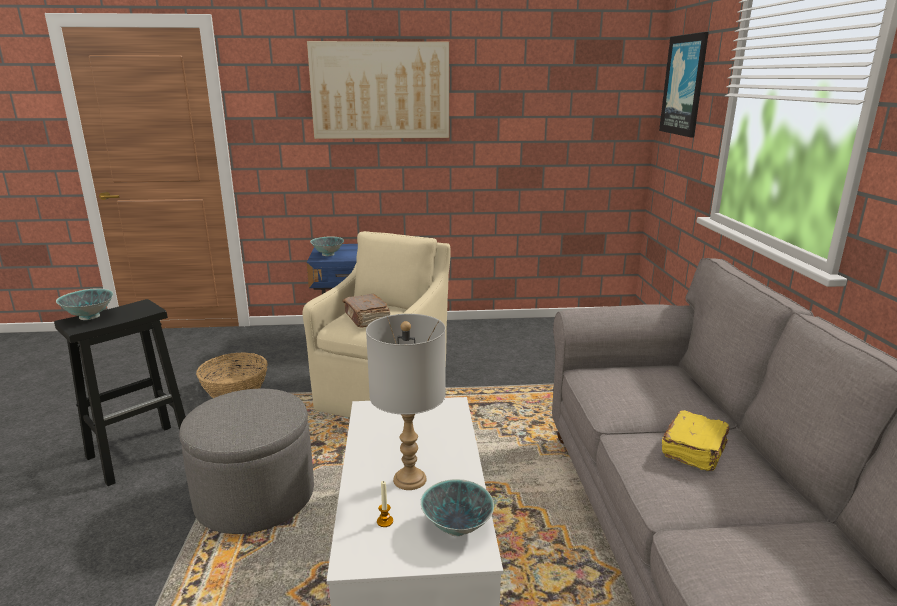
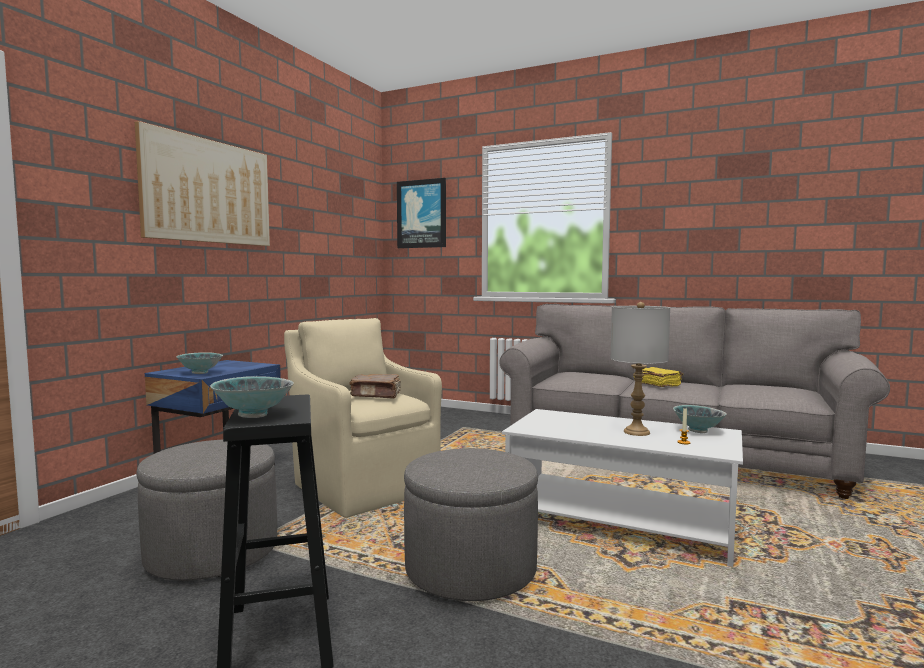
camera: 60 degrees left, 15 degrees down
(235, 388) = (212, 552): basket -> grey ottoman

